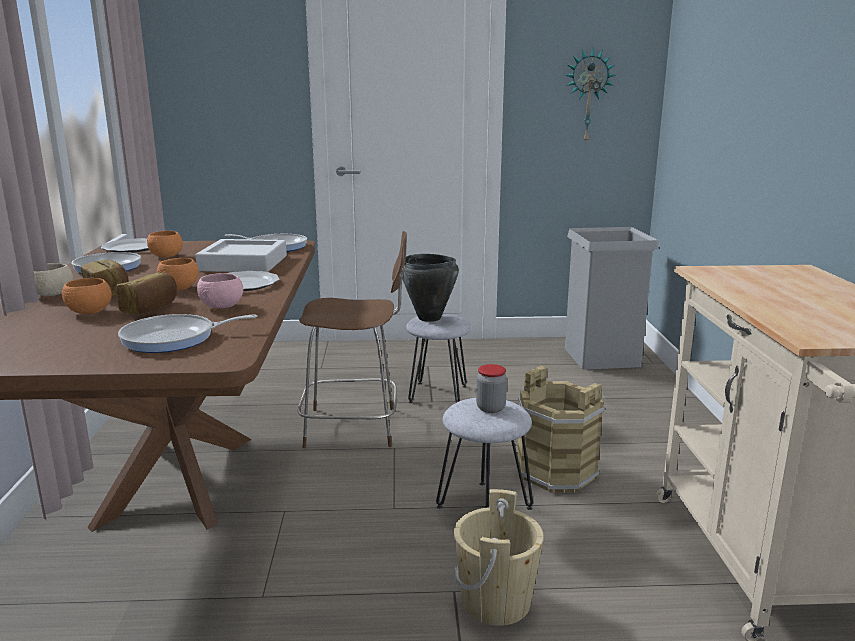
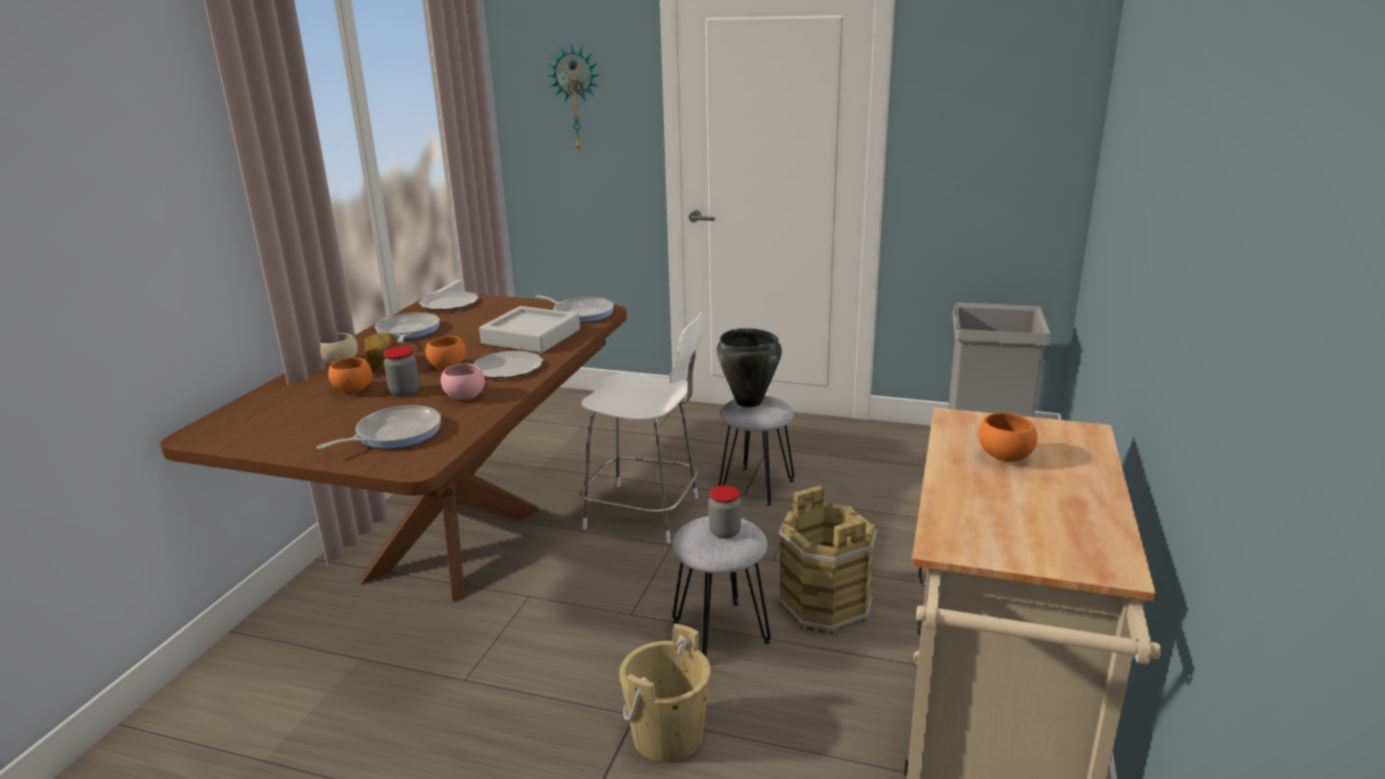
camera: 20 degrees right, 5 degrees up
(151, 308) = (405, 391): bread -> jar
(166, 256) = (470, 319): orange bowl -> orange bowl (1005, 457)
(174, 339) = (394, 434): frying pan -> frying pan turned 135 degrees clockwise
(355, 427) = (646, 513): brown chair -> white chair
(588, 96) = (996, 138): wall clock -> wall clock (576, 98)

